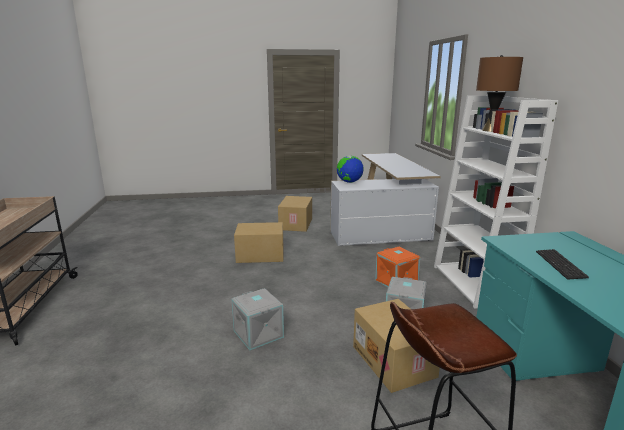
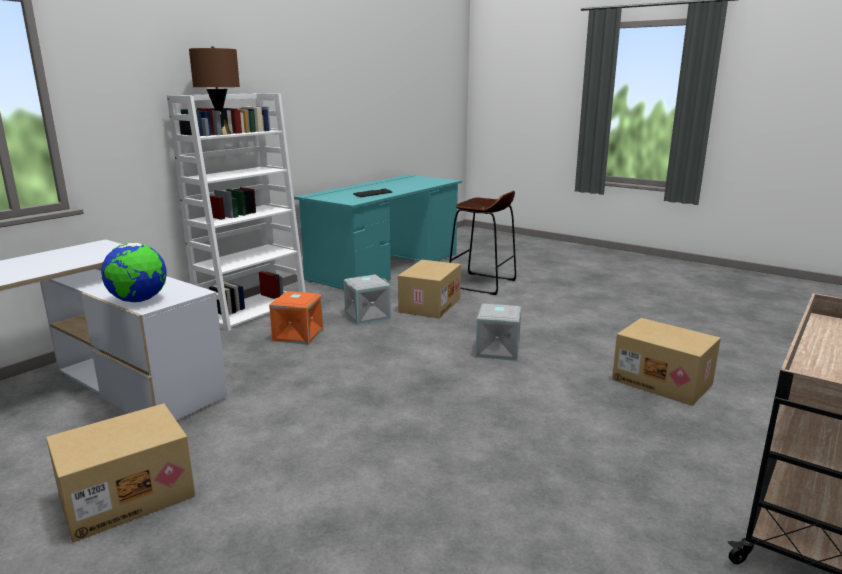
camera: 135 degrees left, 0 degrees up
(260, 255) = (351, 440): cardboard box -> cardboard box (663, 381)

